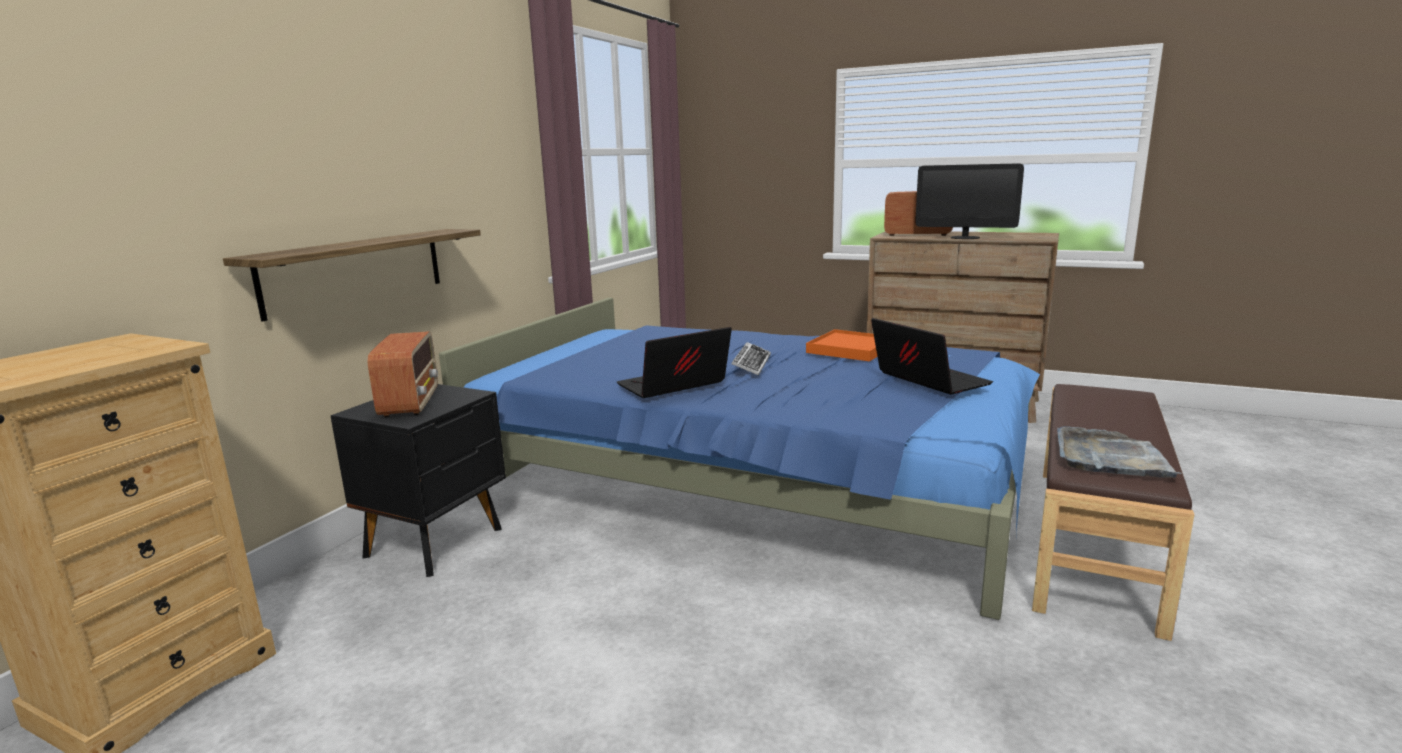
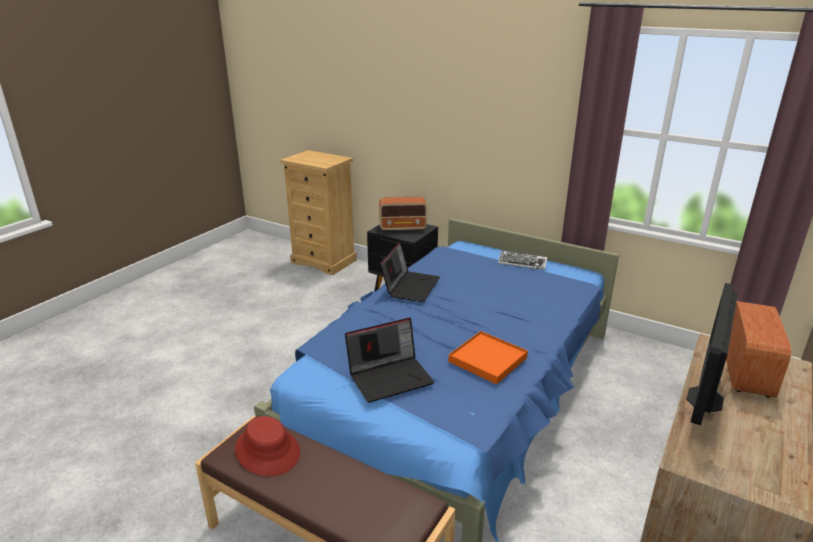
camera: 95 degrees right, 10 degrees up
(356, 270) = (438, 164): shelf -> none
(673, 386) = (410, 286): laptop -> laptop turned 45 degrees clockwise
(751, 364) = (453, 313): keyboard -> keyboard (522, 263)
(1110, 458) = (268, 451): grey tray -> red hat

